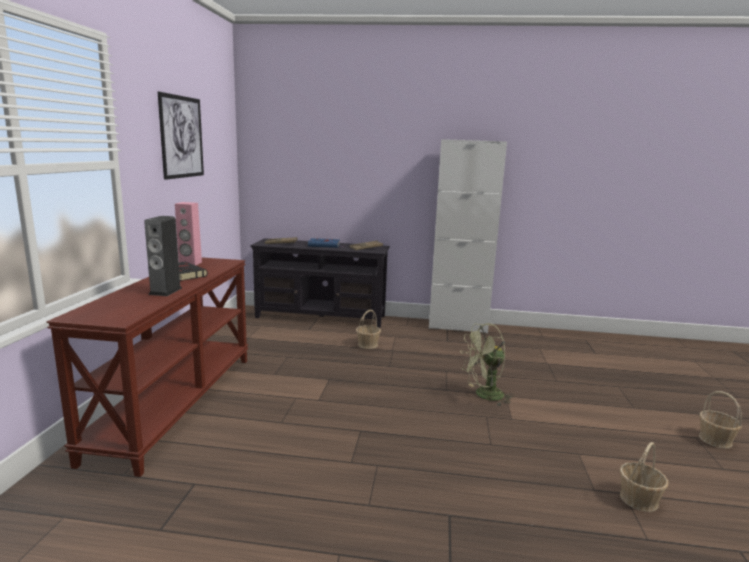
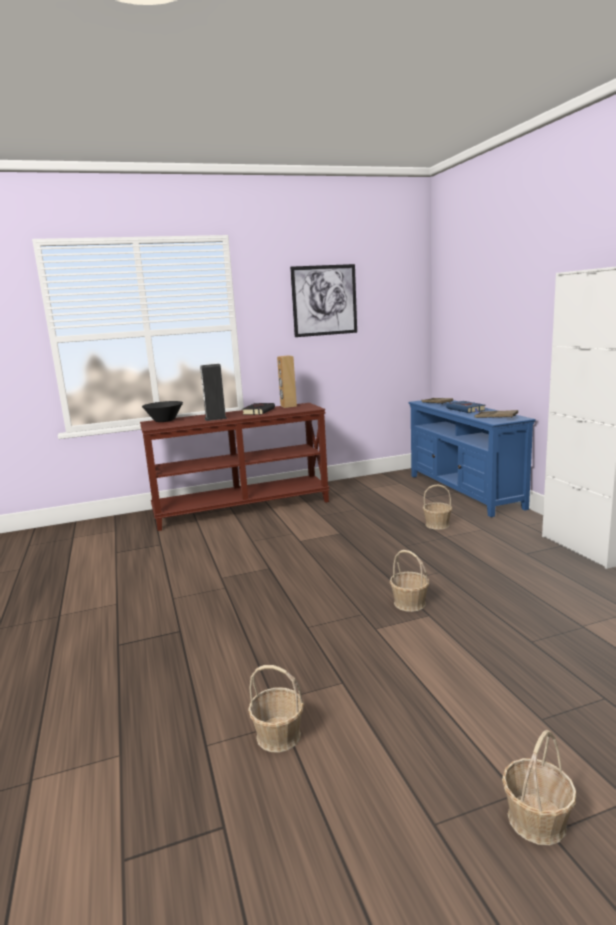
camera: 65 degrees right, 0 degrees up
(94, 309) = (164, 420): none -> black bowl
(190, 263) = (288, 406): pink speaker -> brown speaker
(321, 317) = (464, 491): black tv stand -> blue tv stand
(484, 396) = (409, 603): green fan -> basket

